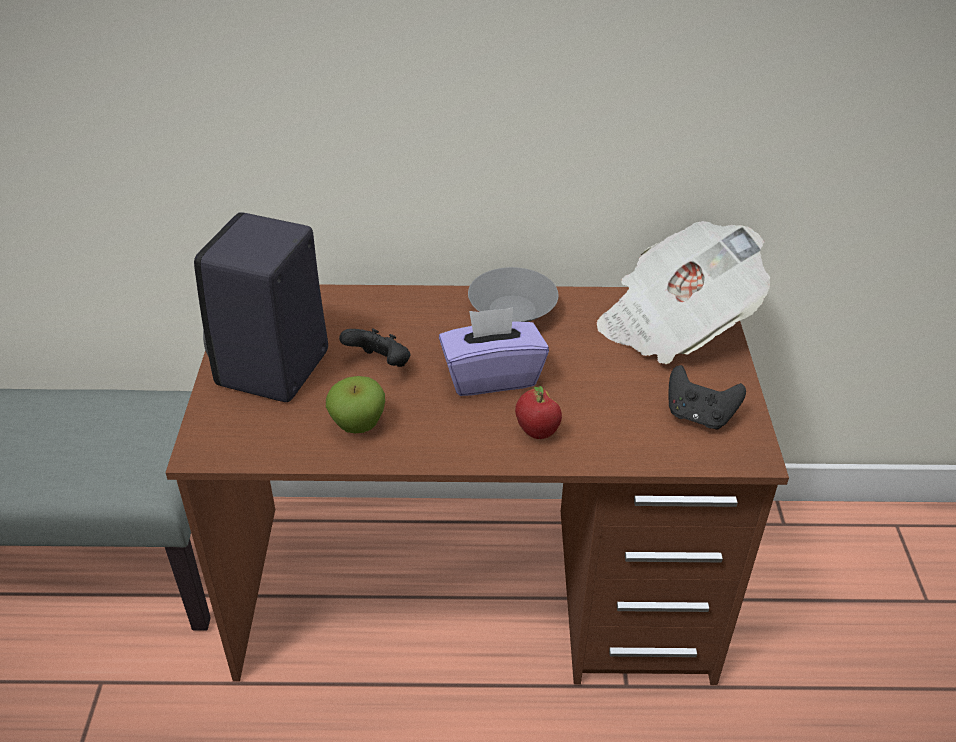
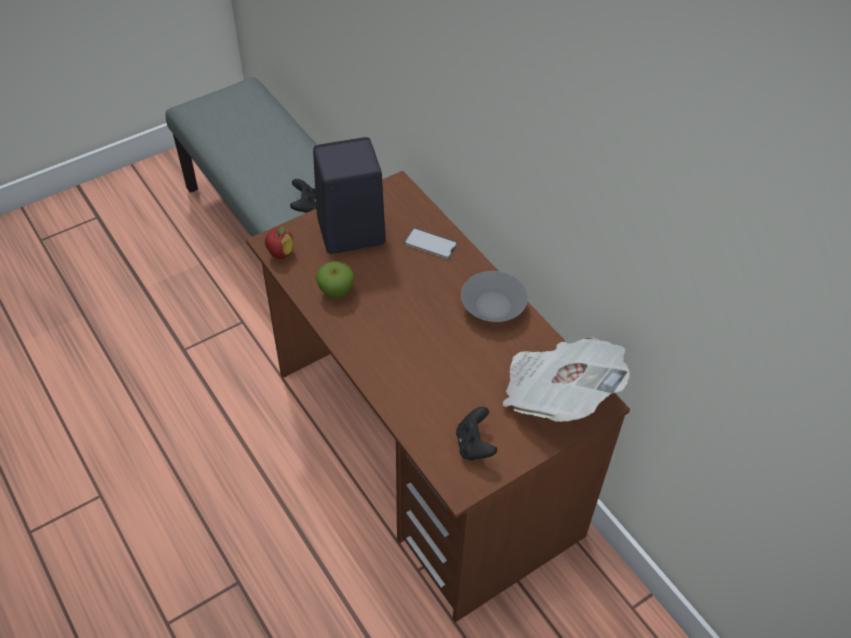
camera: 55 degrees right, 10 degrees up
(369, 314) = (430, 243): none -> phone
(380, 364) = (392, 273): black game controller -> black game controller (305, 207)
(491, 376) = (424, 327): purple tissue box -> none
(536, 432) = (393, 372): apple -> apple (280, 253)

